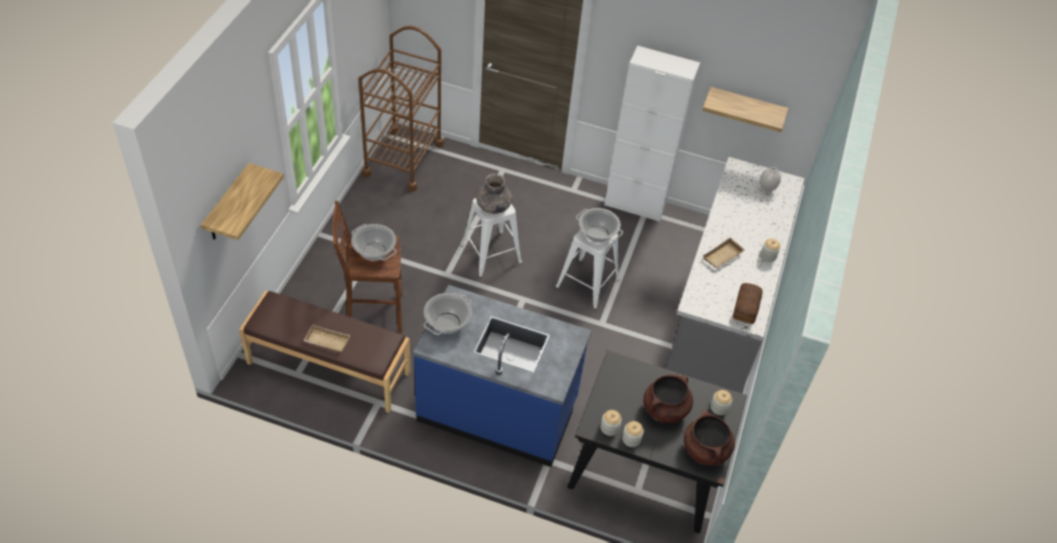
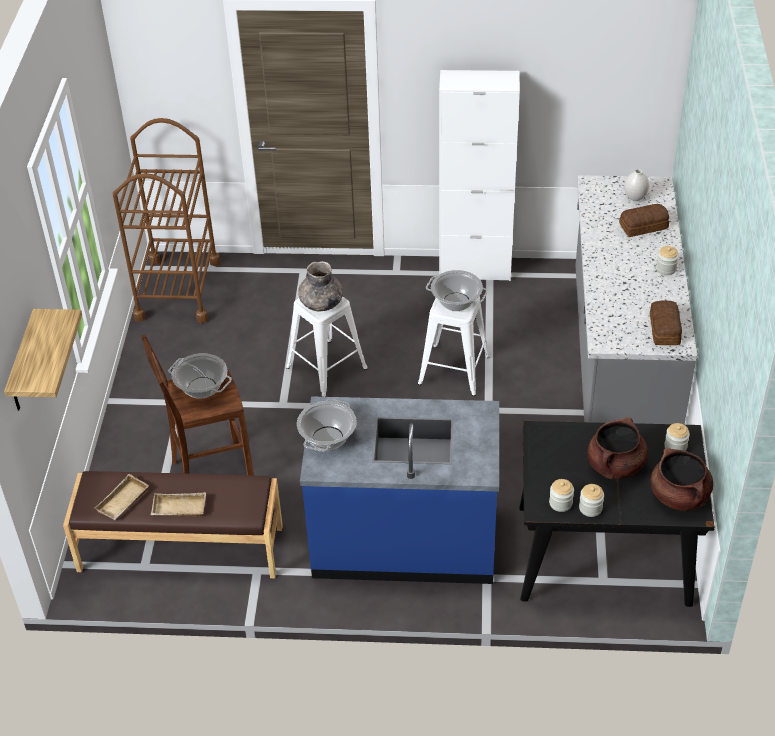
camera: 10 degrees left, 5 degrees down
(723, 257) = (616, 283): beige tray -> beige tray (123, 502)
(746, 108) = (583, 113): shelf -> none
(765, 215) = (644, 226): none -> bread

